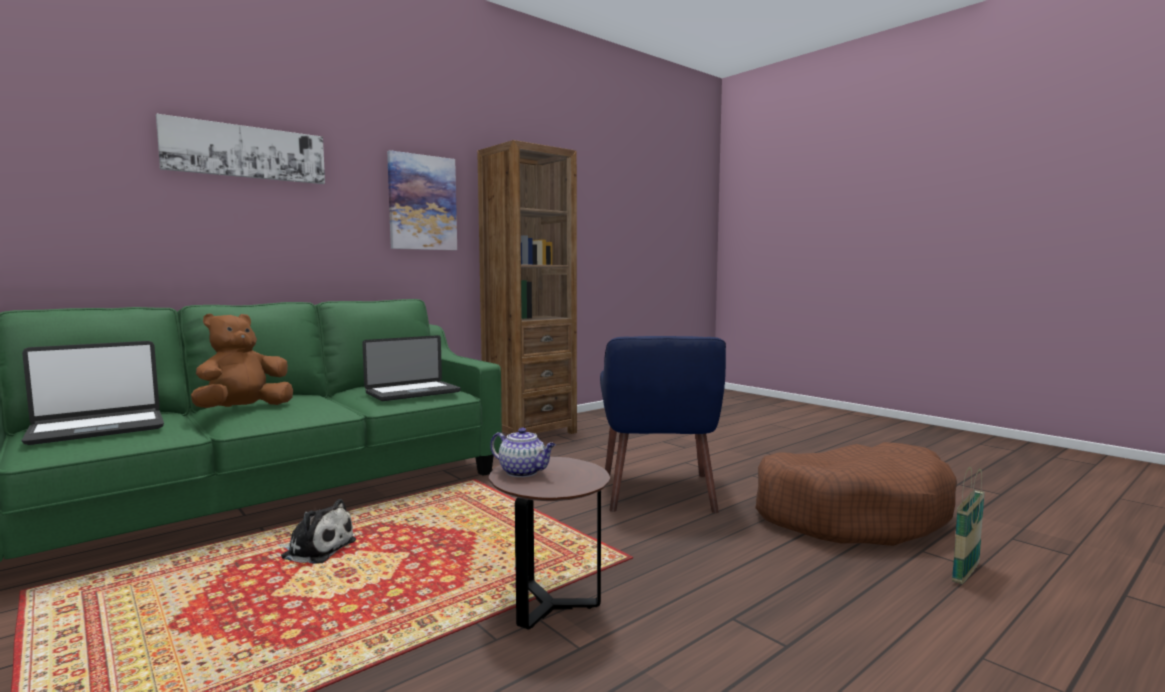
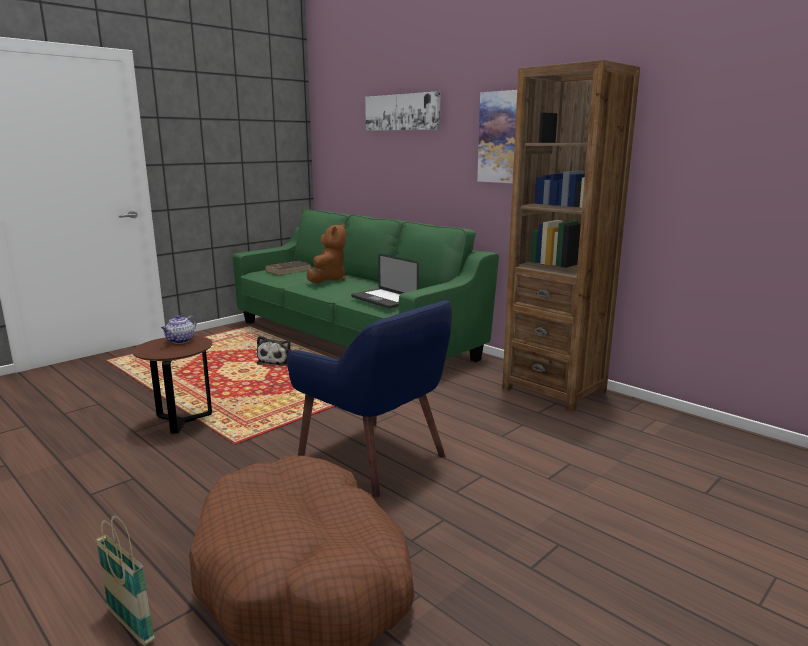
camera: 85 degrees right, 10 degrees up
(97, 428) = (288, 270): laptop -> brown book
(243, 410) = (328, 279): brown plush toy -> brown plush toy turned 75 degrees clockwise
(659, 492) = (374, 457): blue armchair -> blue armchair turned 135 degrees counterclockwise

